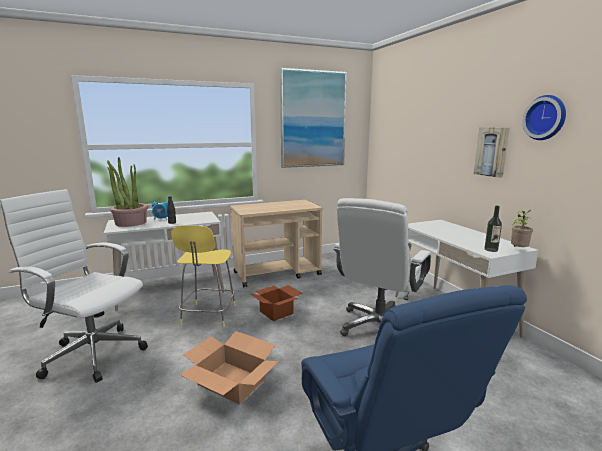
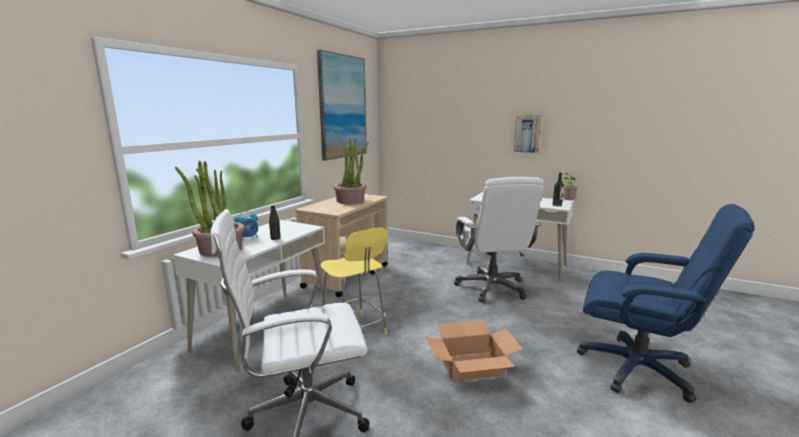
camera: 40 degrees left, 0 degrees up
(277, 312) = (408, 305): cardboard box -> none
(283, 206) = (350, 200): none -> potted plant
(546, 118) = (570, 108): wall clock -> none

